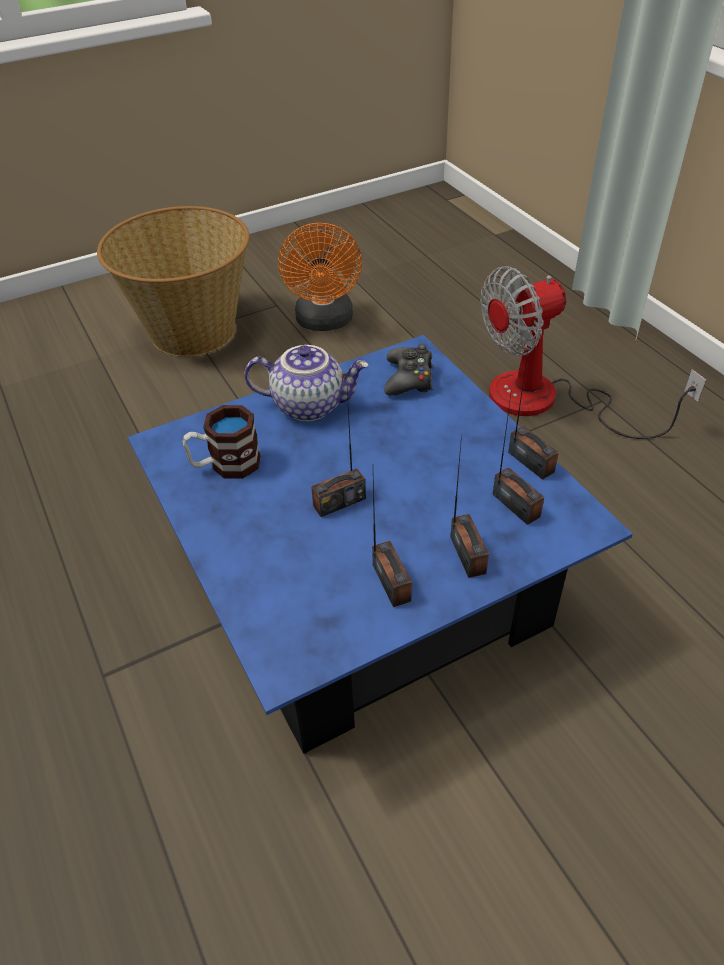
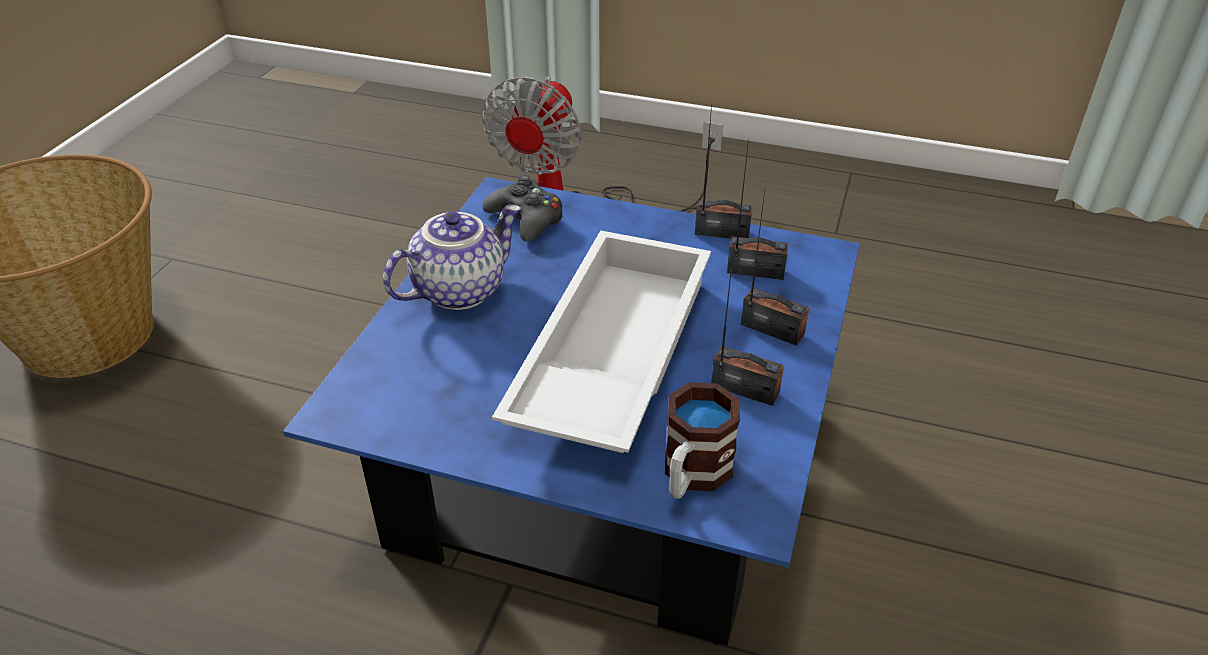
camera: 45 degrees left, 5 degrees down
(225, 465) = (446, 390): mug -> mug (692, 476)
(325, 322) = (259, 249): orange fan -> none
(339, 502) = (608, 354): radio -> white tray

